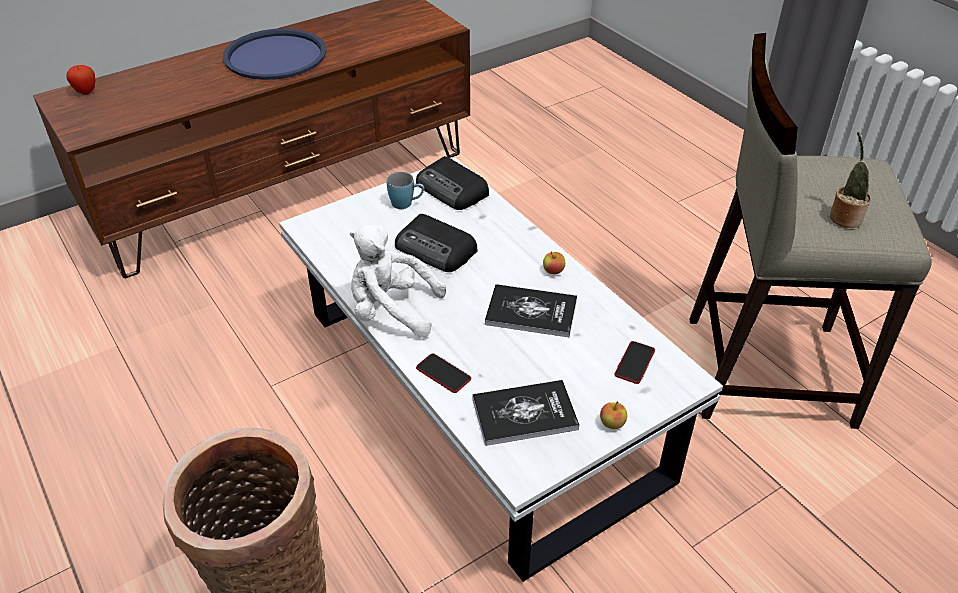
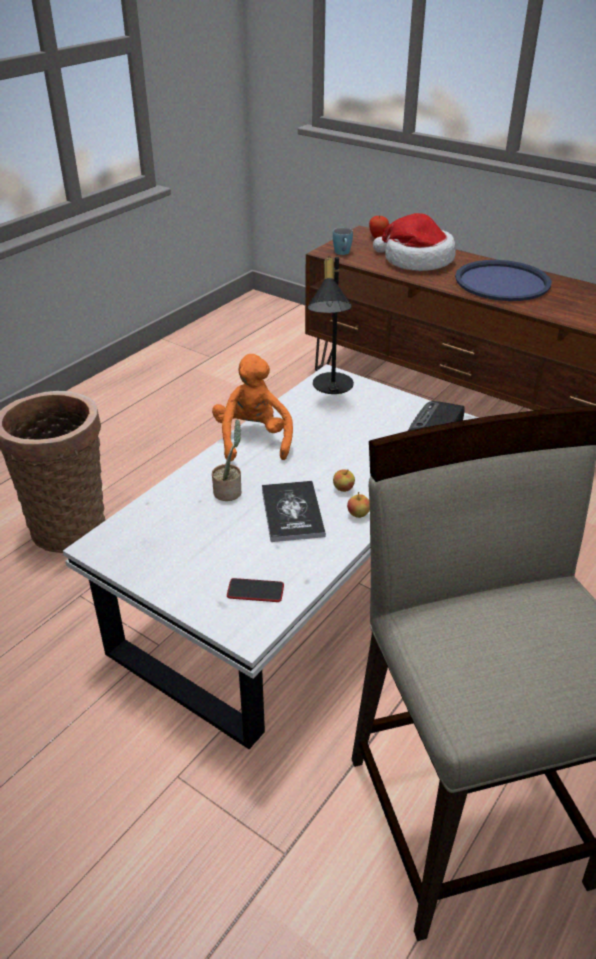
camera: 70 degrees right, 5 degrees down
(173, 86) = (416, 260): none -> hat
(330, 232) = (330, 387): none -> black table lamp
(391, 311) = (253, 439): white plush toy -> orange plush toy
(406, 204) = (395, 412): blue mug -> blue mug (343, 253)
(436, 249) = (343, 442): radio -> none
(443, 374) = (193, 481): phone -> none
(524, 414) = (164, 534): book -> none
(612, 424) = (169, 589): apple -> apple (343, 488)
(844, 216) = (471, 649): potted plant -> potted plant (229, 491)

